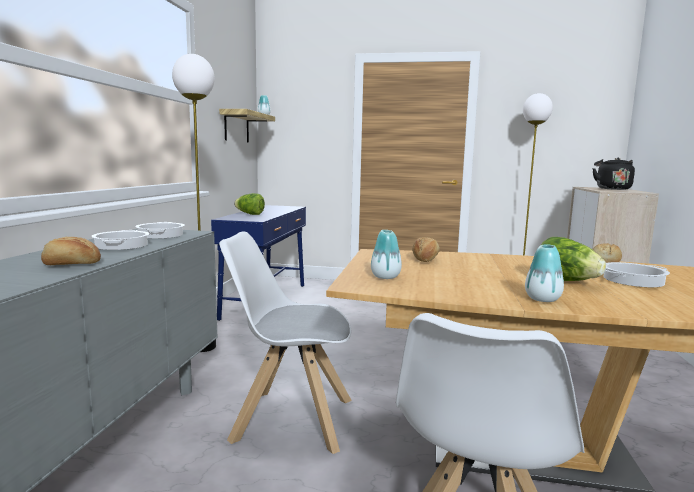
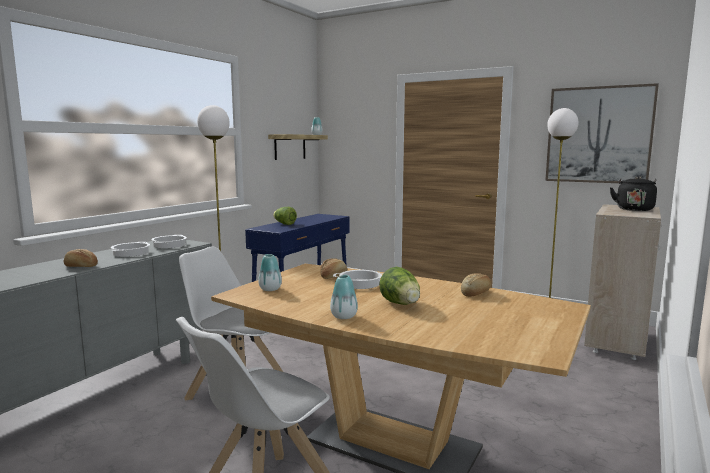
camera: 20 degrees right, 0 degrees up
(561, 122) = (598, 135): none -> picture
(632, 280) = (464, 308): cooking pot -> cooking pot (360, 283)

